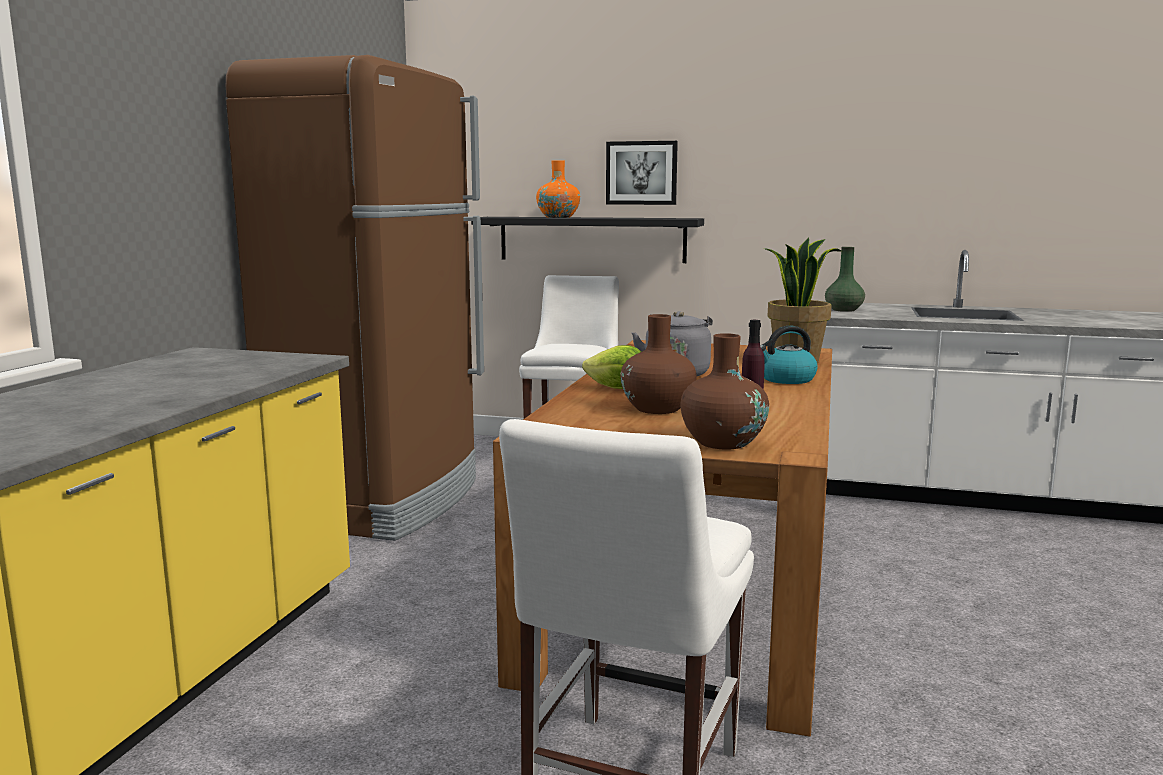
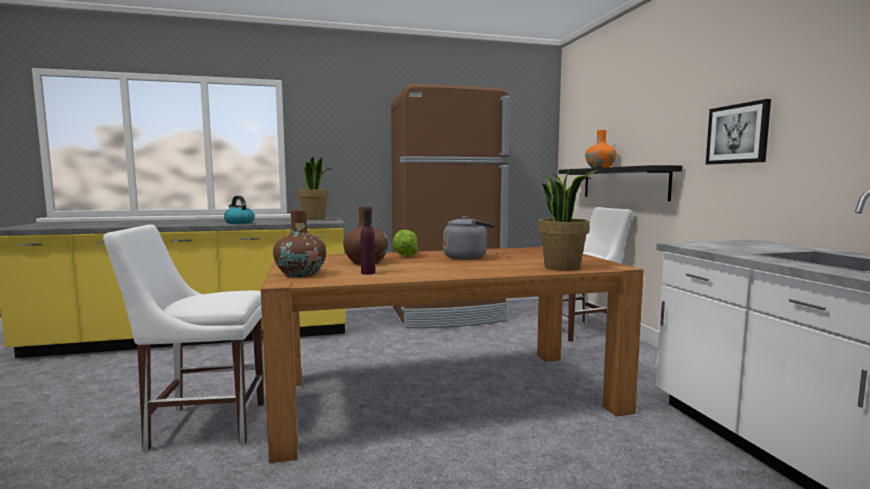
camera: 60 degrees right, 5 degrees down
(210, 360) = (314, 219): none -> potted plant
(641, 173) = (649, 133): picture -> picture (738, 134)
(786, 379) = (492, 270): kettle -> kettle (239, 223)
(843, 310) = (718, 243): green vase -> none

